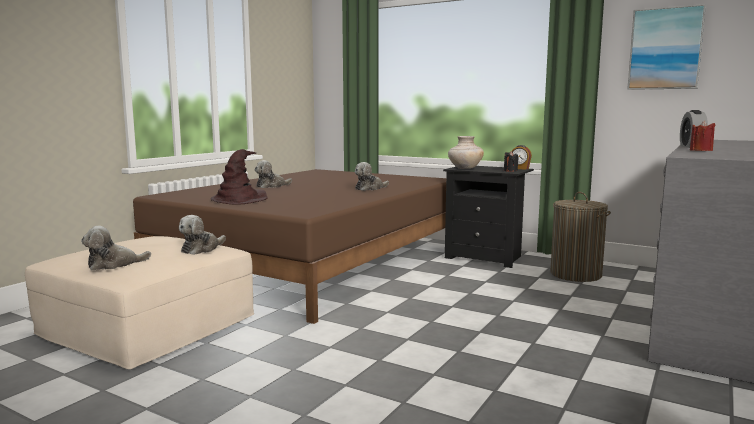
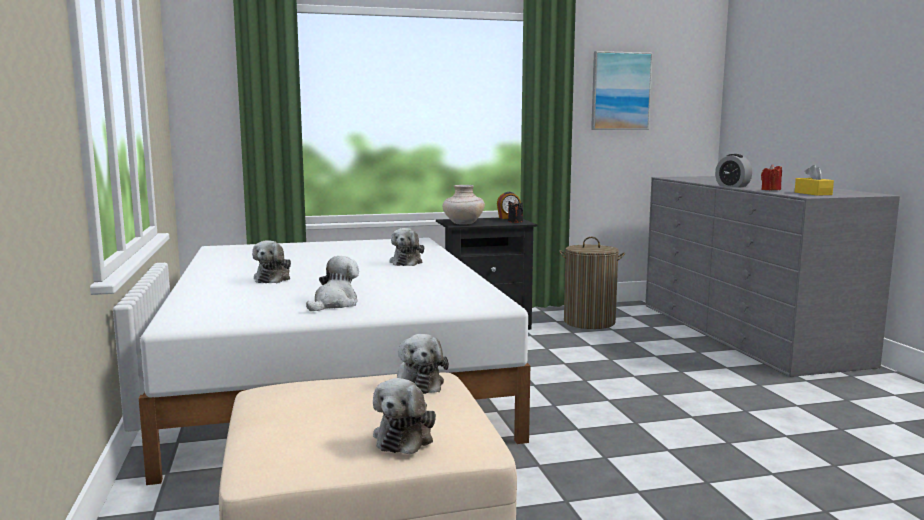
camera: 45 degrees left, 0 degrees up
(239, 200) = (334, 304): brown hat -> plush toy
(315, 262) = (333, 378): brown bed -> white bed
(717, 155) = (813, 193): none -> yellow tissue box

